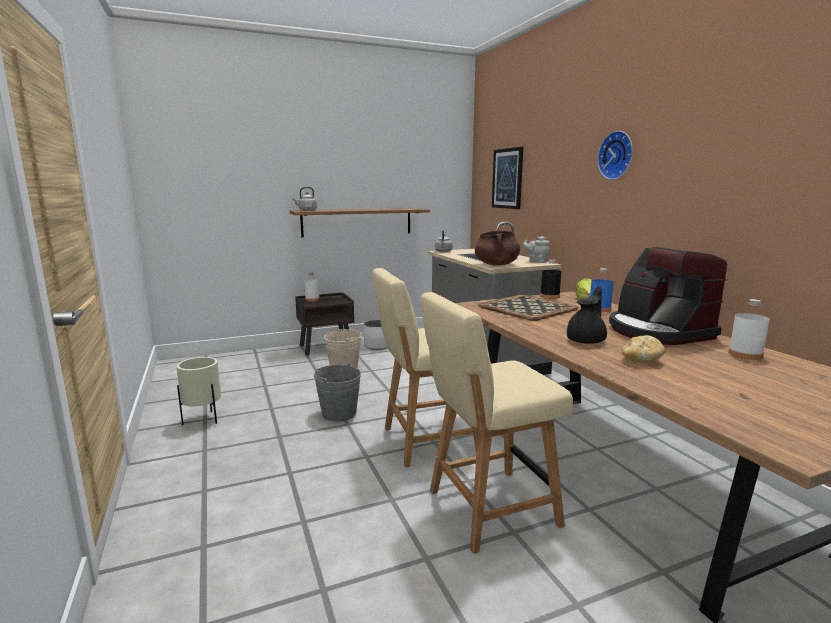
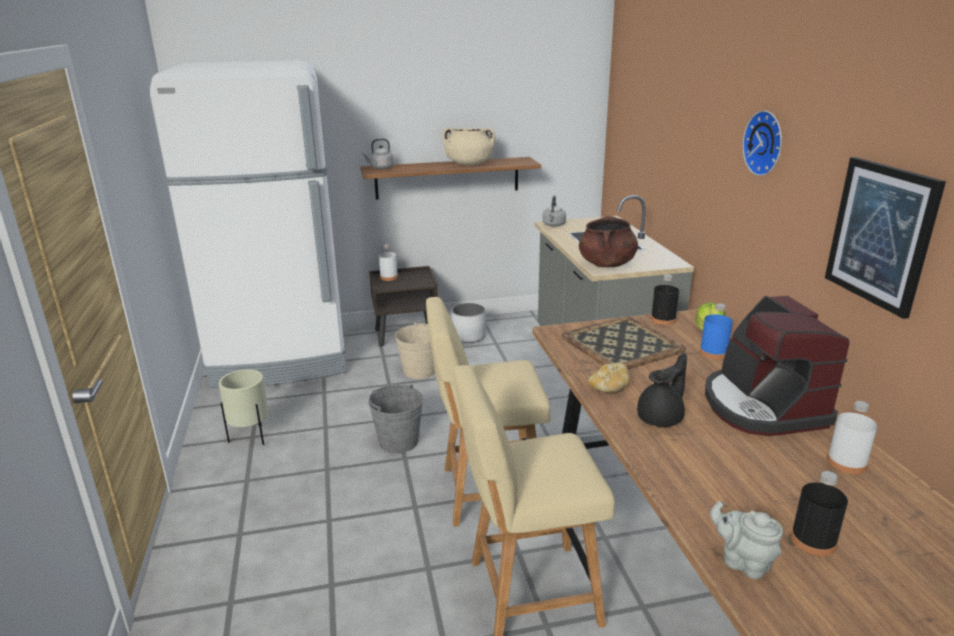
camera: 10 degrees right, 10 degrees up
(222, 367) = (281, 360): none -> white fridge
(375, 209) = (469, 164): none -> beige cooking pot
(507, 178) = (645, 129): picture -> picture (881, 234)
(536, 261) = (664, 257): grey teapot -> grey teapot (742, 562)
(641, 360) = (707, 463): bread -> bread (609, 388)
(761, 395) = (813, 541): none -> black bottle

